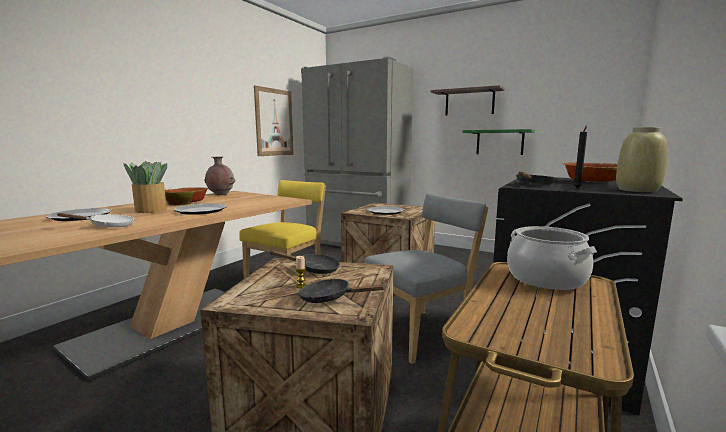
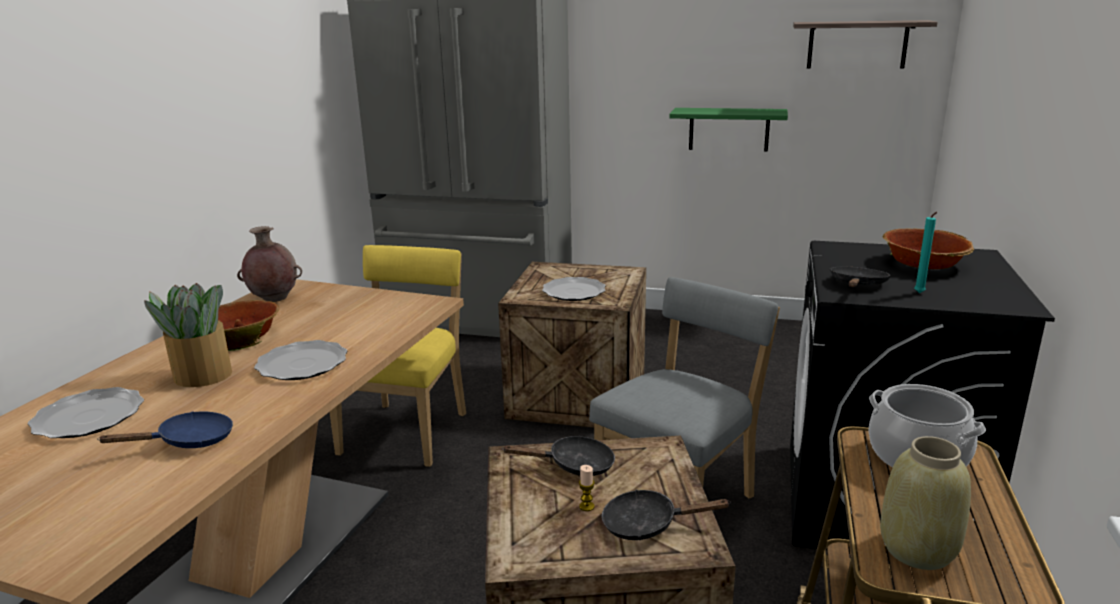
camera: 15 degrees left, 10 degrees up
(107, 226) = (189, 441): white frying pan -> blue frying pan
(274, 122) = (306, 111): picture -> none
(469, 102) = (674, 57): shelf -> shelf (857, 45)
(577, 188) = (920, 293): black candle -> turquoise candle
(637, 190) = (994, 294): beige vase -> beige vase (918, 551)

